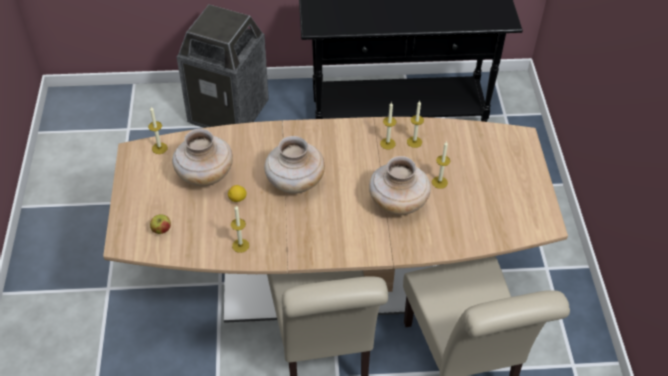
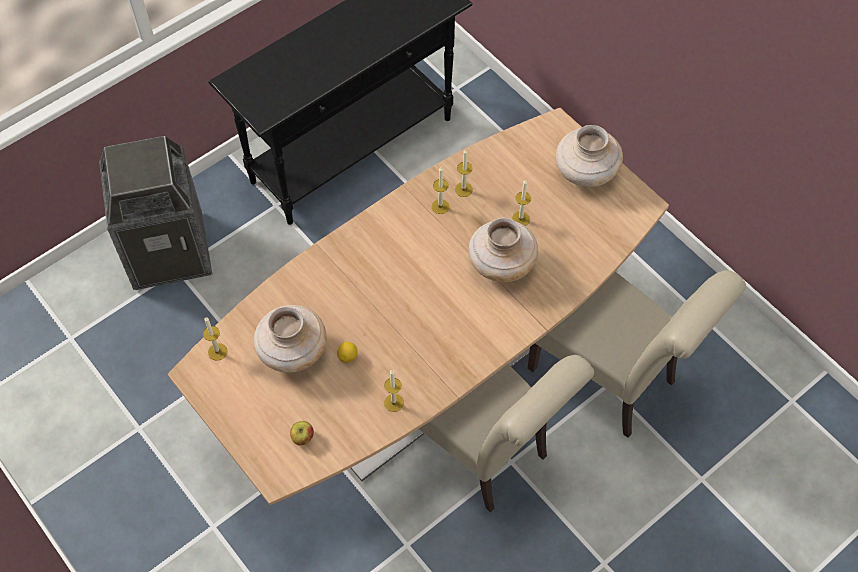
camera: 35 degrees left, 10 degrees up
(294, 182) = (387, 304): beige vase -> beige vase (585, 173)

